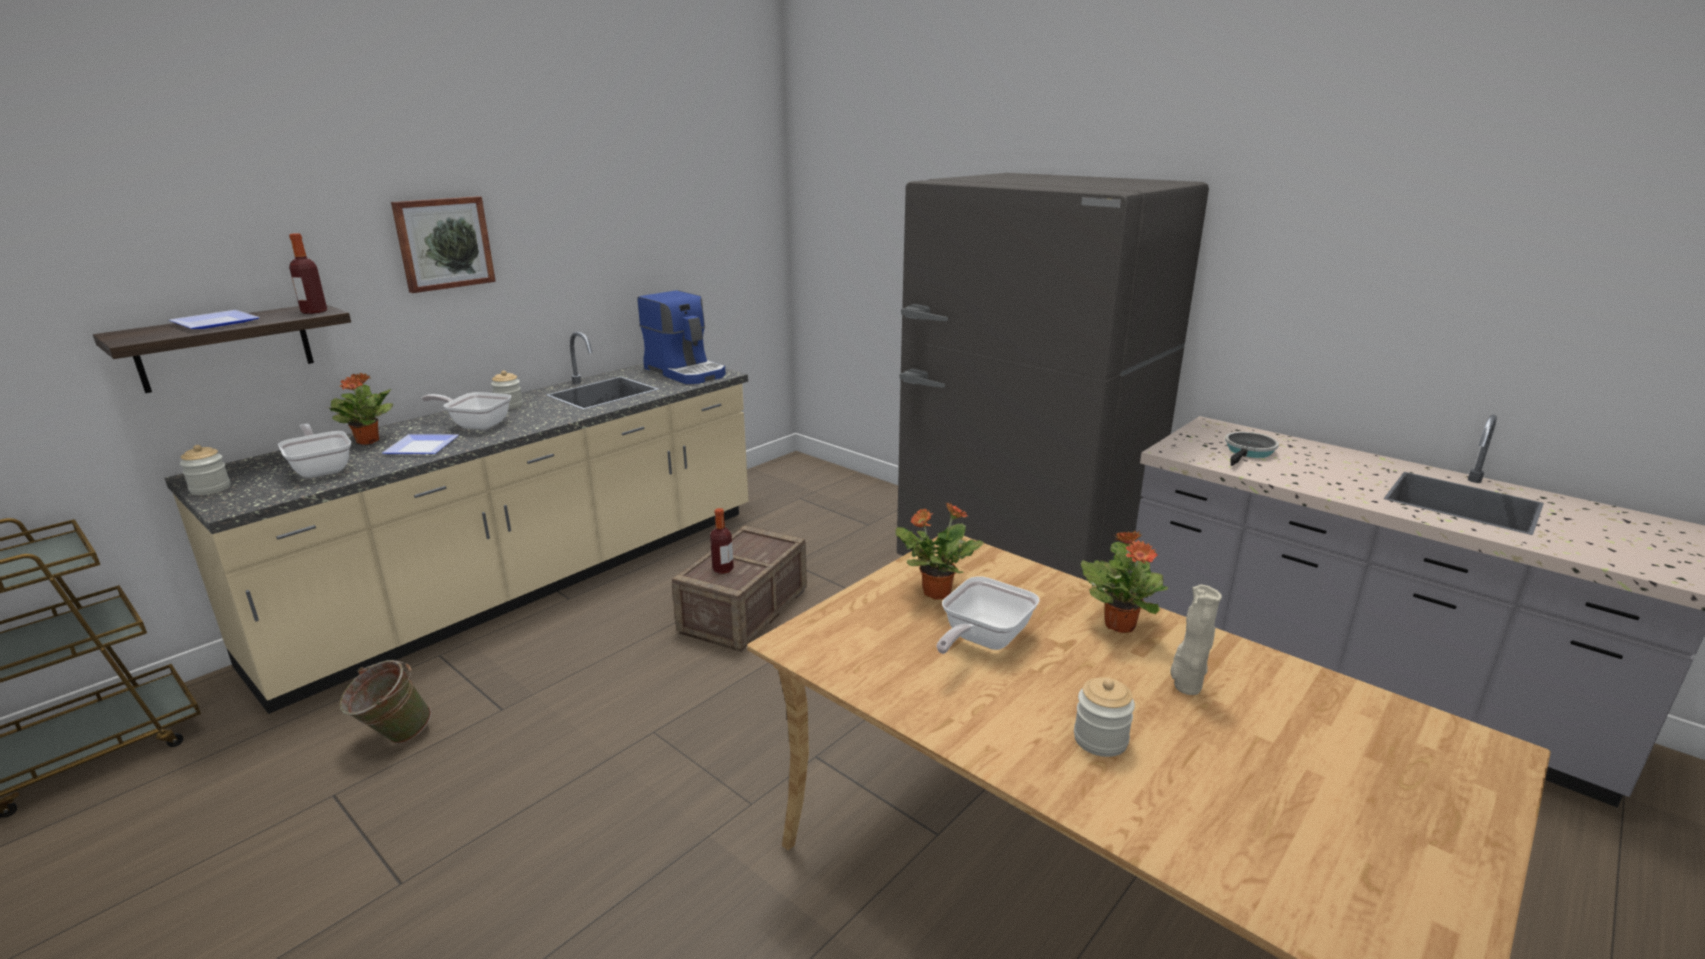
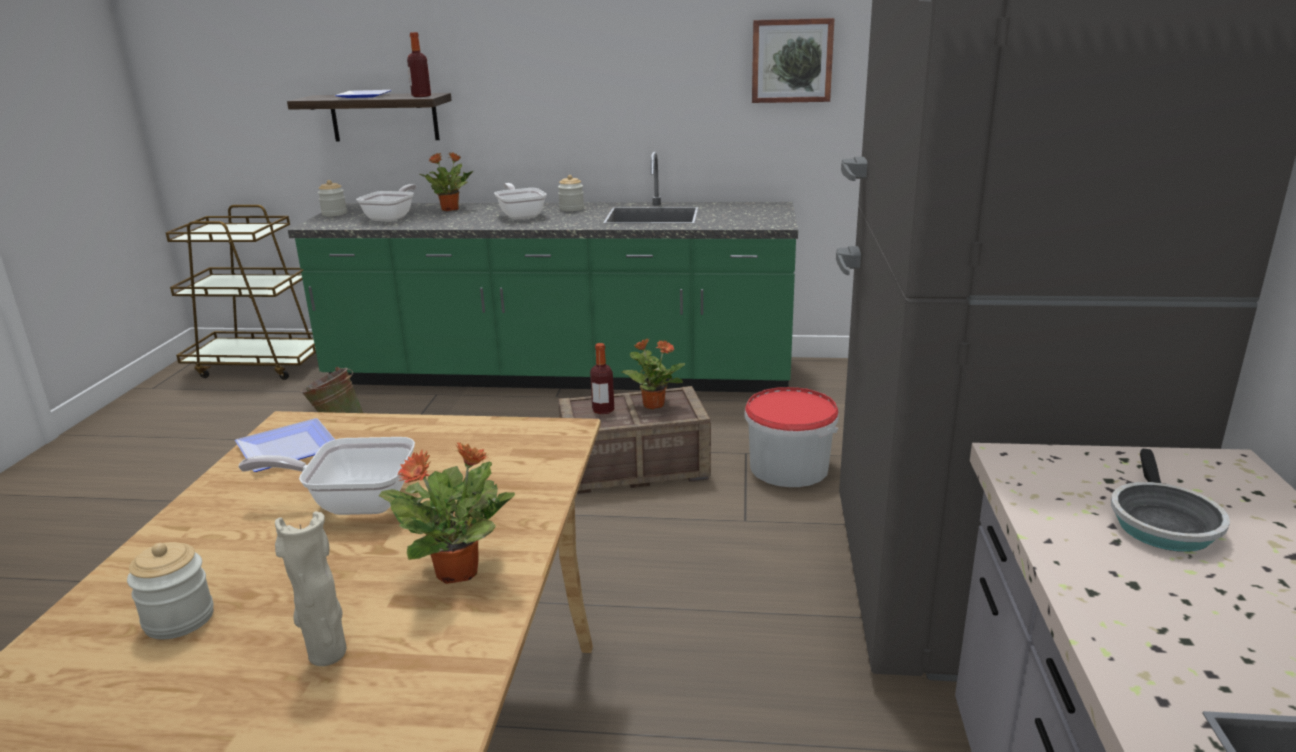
camera: 55 degrees right, 0 degrees up
(424, 446) = (460, 220): plate -> plate (292, 449)
(444, 243) = (551, 52): picture -> picture (791, 61)
(532, 582) = (559, 375): beige counter -> green counter
(686, 372) = (754, 215): coffee machine -> none
(833, 558) = (789, 467): none -> bucket
(935, 592) = (439, 452): potted plant -> potted plant (653, 405)
(1249, 452) = (1160, 522): frying pan -> frying pan turned 105 degrees clockwise

